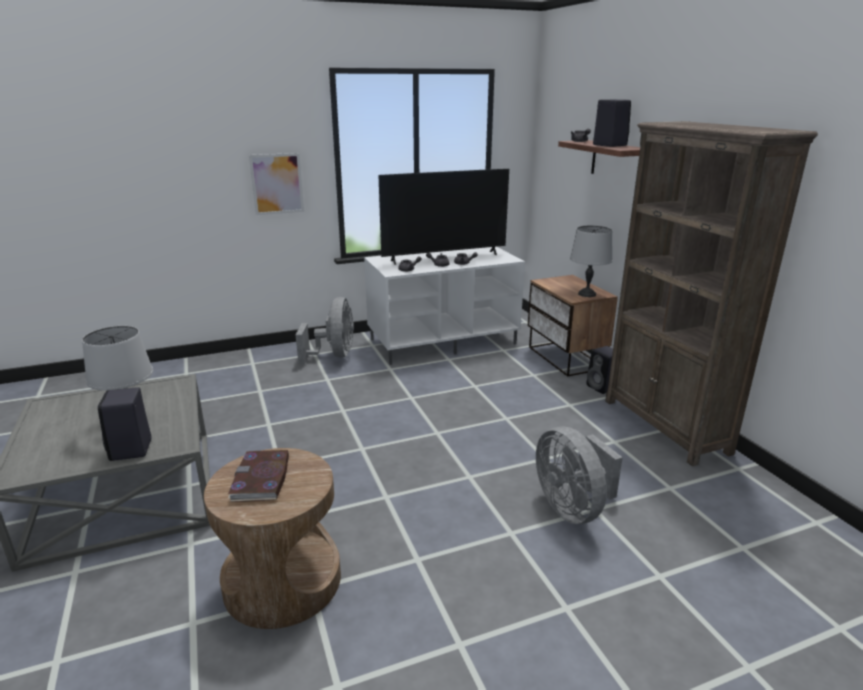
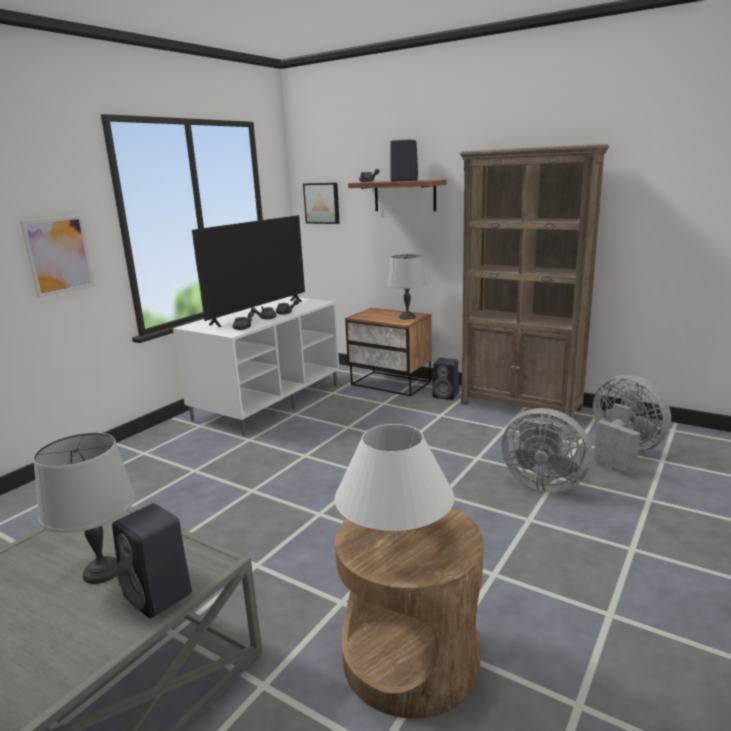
camera: 35 degrees left, 5 degrees down
(261, 479) = (395, 538): book -> white table lamp
(334, 355) = (170, 447): grey fan -> grey fan (622, 452)
(553, 157) = (322, 203): none -> picture

